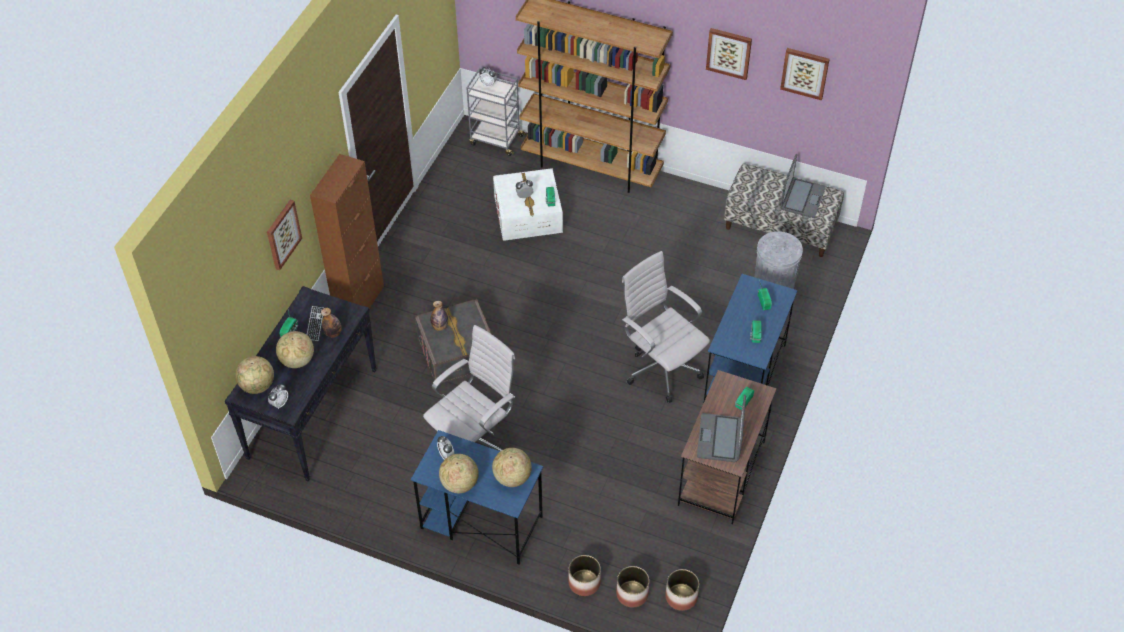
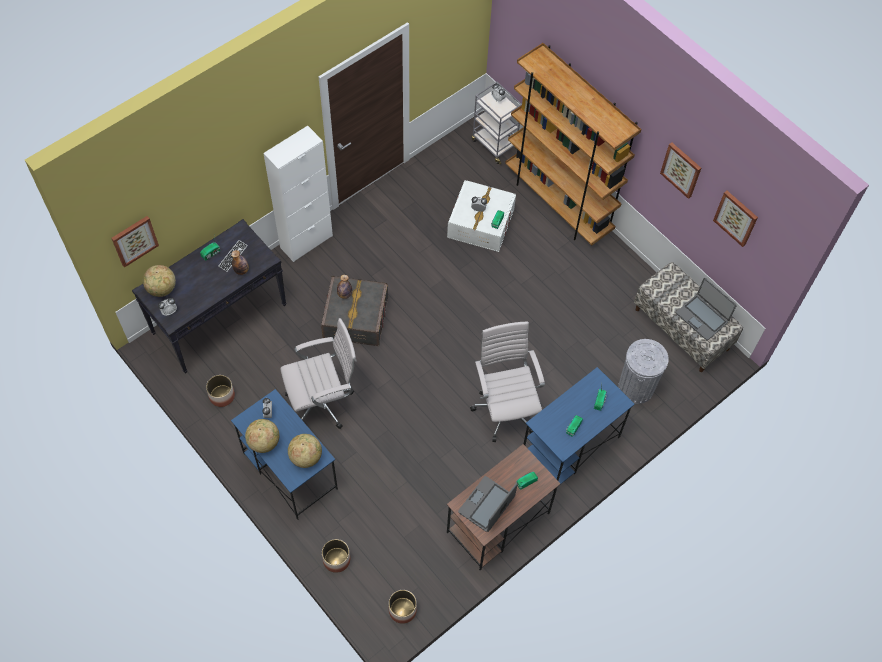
camera: 25 degrees right, 10 degrees up
(282, 234) = (225, 177): picture -> picture (134, 240)
(297, 361) = (202, 281): globe -> none
(359, 303) = (306, 241): brown cabinet -> white cabinet
(632, 594) = (366, 588): planter -> planter (221, 396)
(802, 198) = (702, 317): laptop -> laptop turned 90 degrees clockwise

